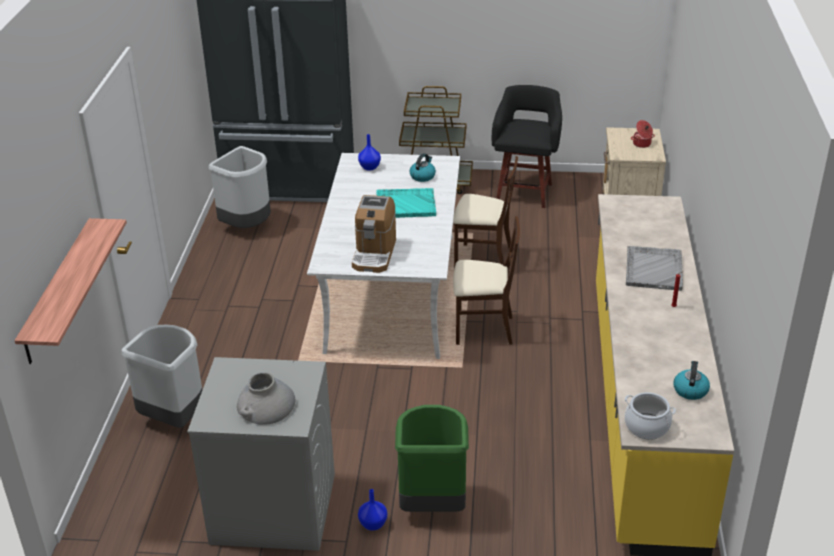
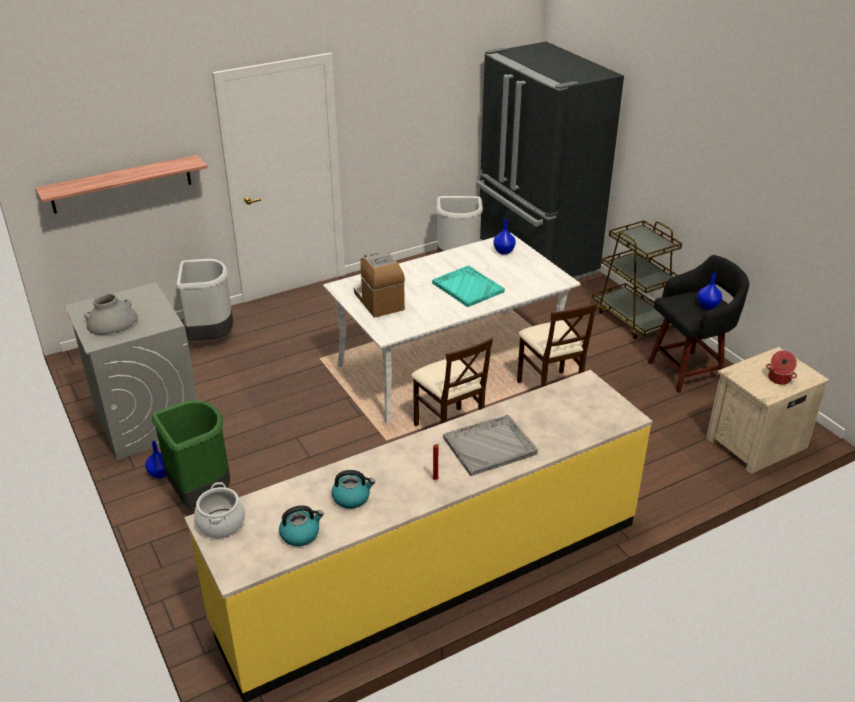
camera: 55 degrees right, 0 degrees up
(374, 254) = (378, 301): coffee machine -> coffee machine turned 90 degrees clockwise
(422, 176) = (522, 278): kettle -> kettle (352, 498)
(534, 127) = (708, 306): none -> blue vase

